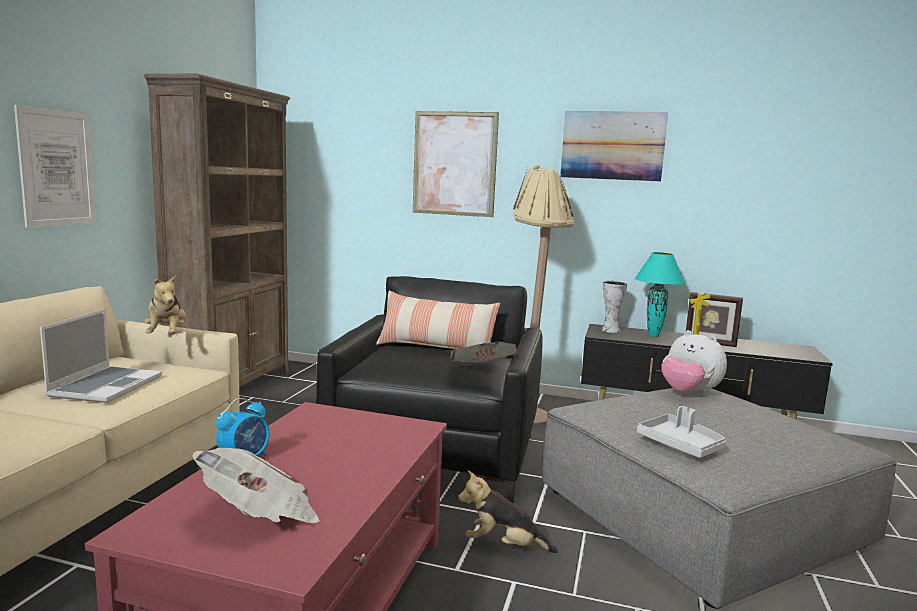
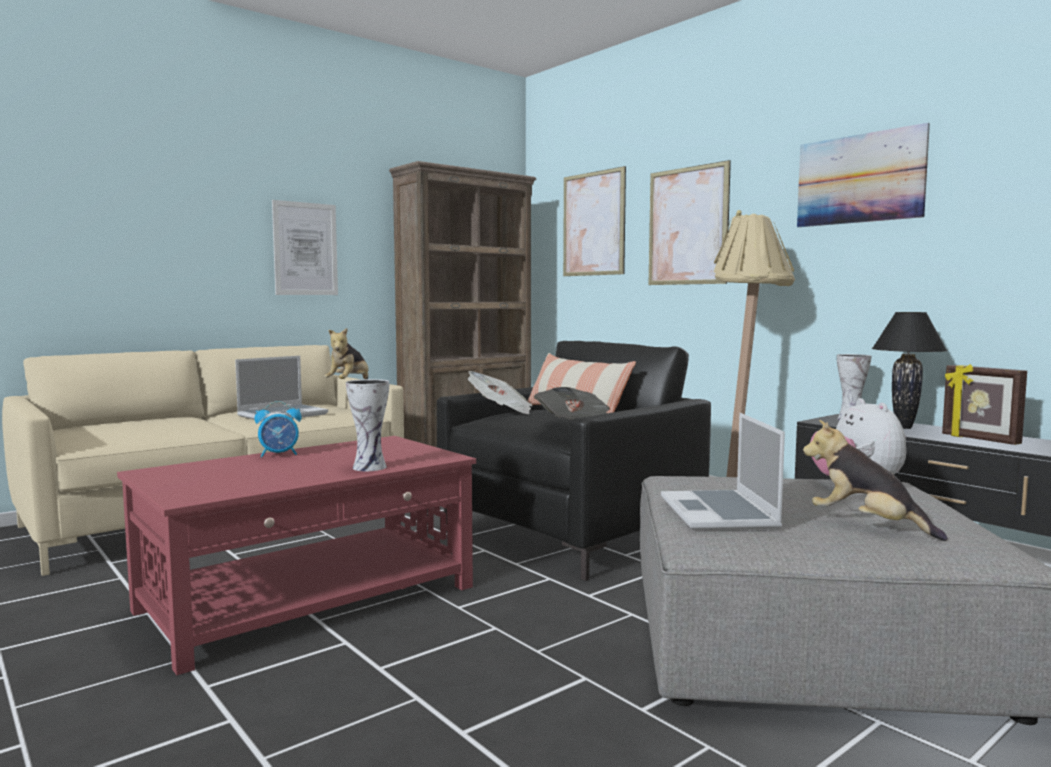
camera: 35 degrees right, 5 degrees down
(260, 515) = (225, 477): newspaper -> newspaper (501, 411)
(347, 149) = (593, 224): none -> picture
(383, 458) = (371, 467): none -> vase
(503, 546) = (528, 603): plush toy -> plush toy (867, 525)
(654, 336) = (905, 428): turquoise table lamp -> black table lamp
(681, 445) = (720, 513): grey tray -> laptop

